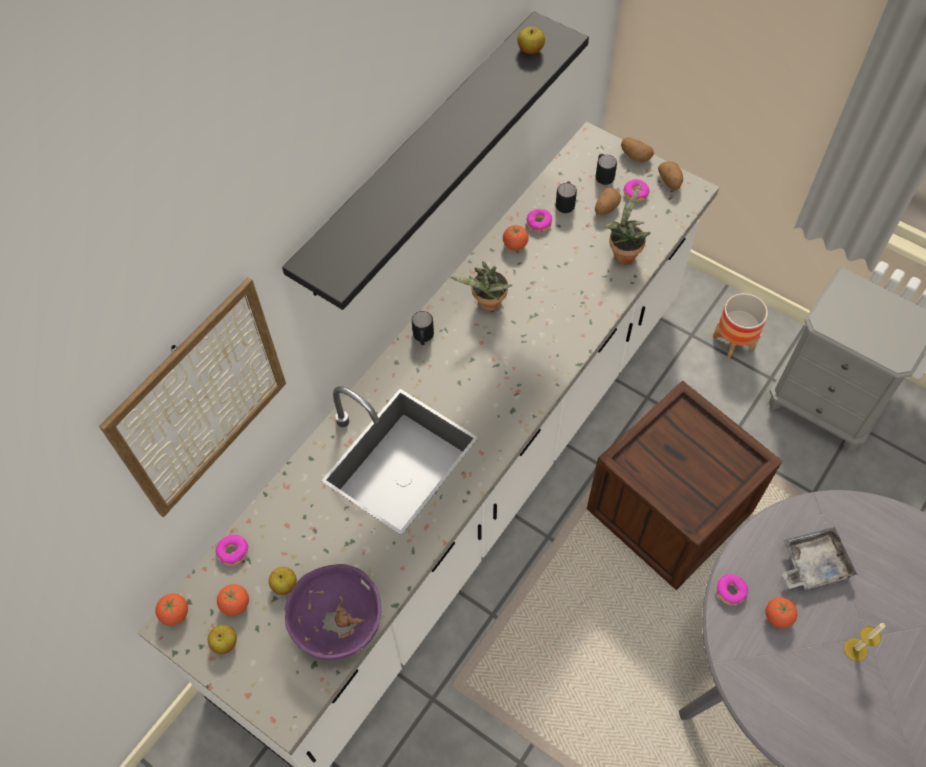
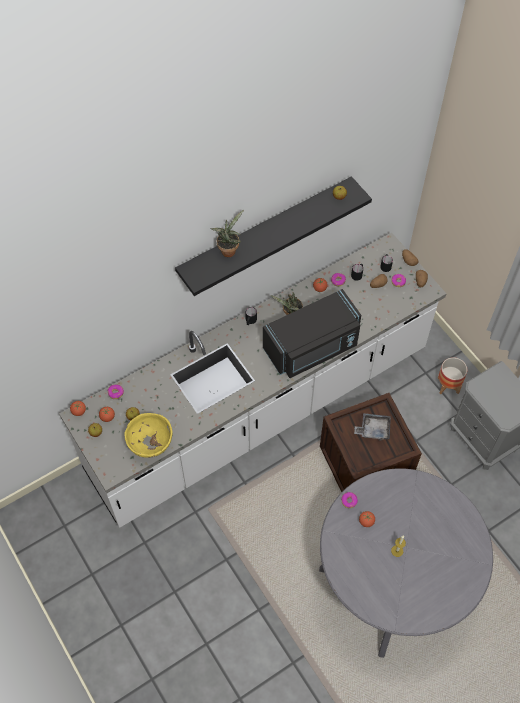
camera: 20 degrees right, 0 degrees up
(200, 398) = (119, 314): picture -> none
(338, 623) = (150, 443): purple bowl -> yellow bowl
(550, 346) = (312, 348): none -> black microwave
(623, 253) = (375, 312): potted plant -> potted plant (228, 250)
(813, 564) = (397, 504): grey tray -> grey tray (373, 429)

